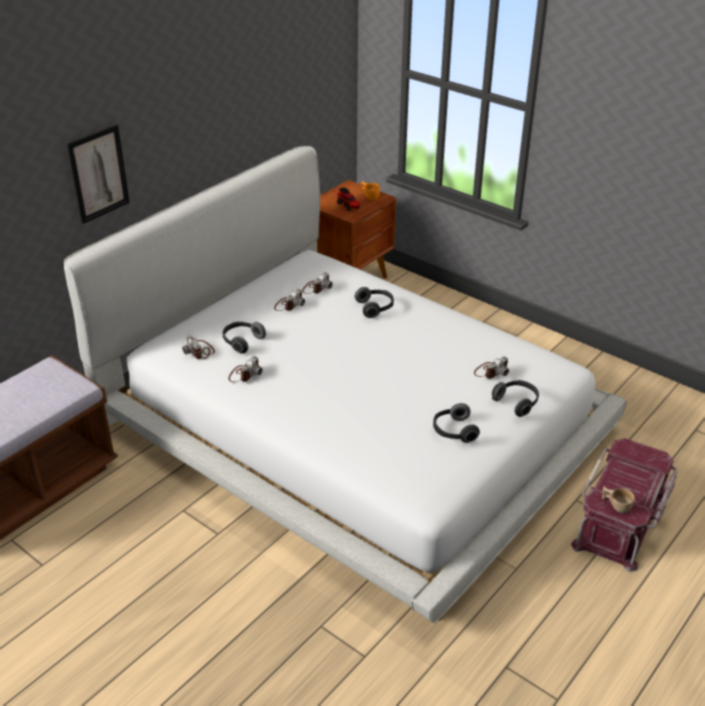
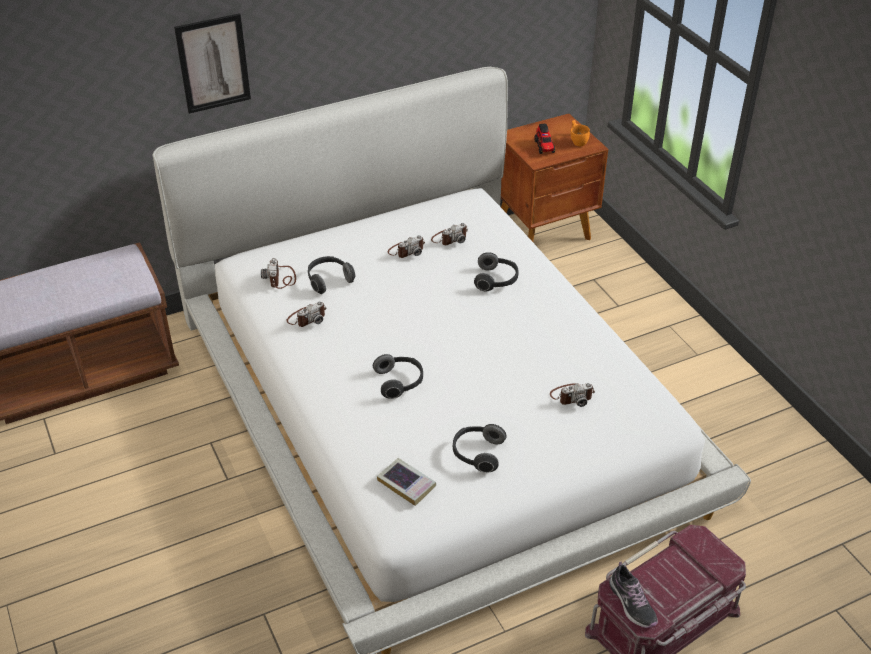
camera: 25 degrees right, 5 degrees up
(416, 469) = (406, 484): none -> book
(517, 403) = (574, 443): headphones -> headphones (399, 382)
(615, 505) = (632, 603): beige cup -> shoe

